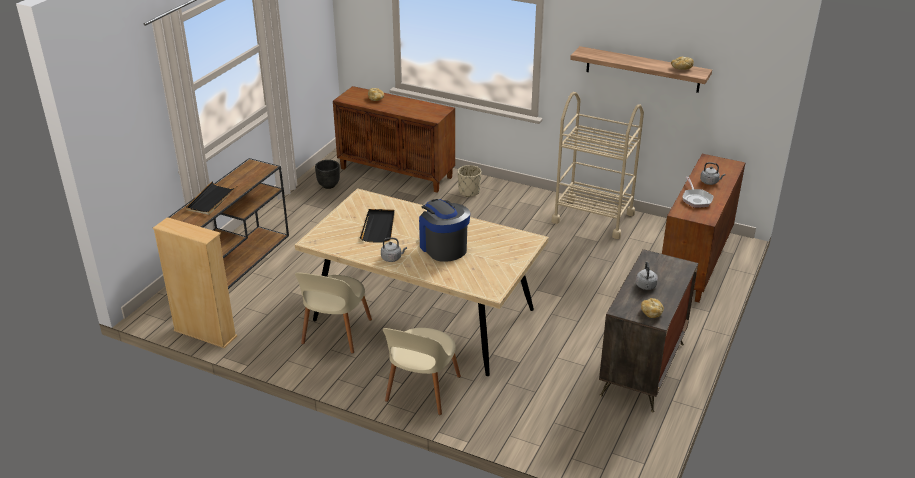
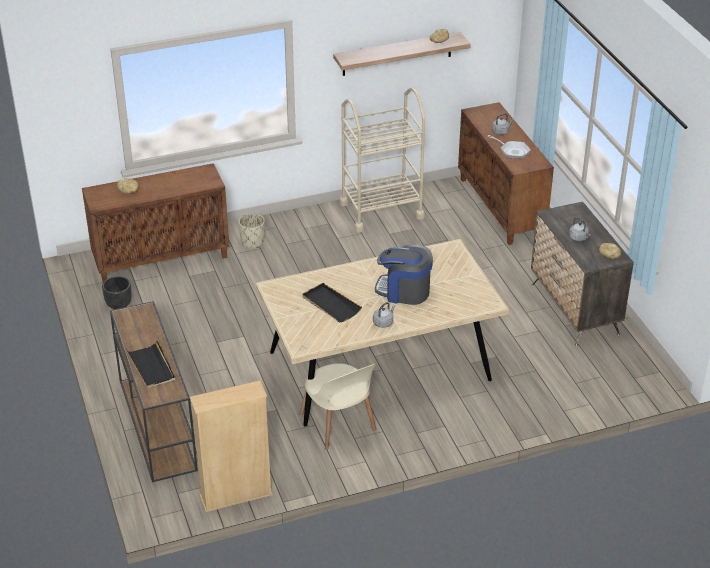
camera: 45 degrees left, 5 degrees up
(422, 391) = (465, 422): beige chair -> none

